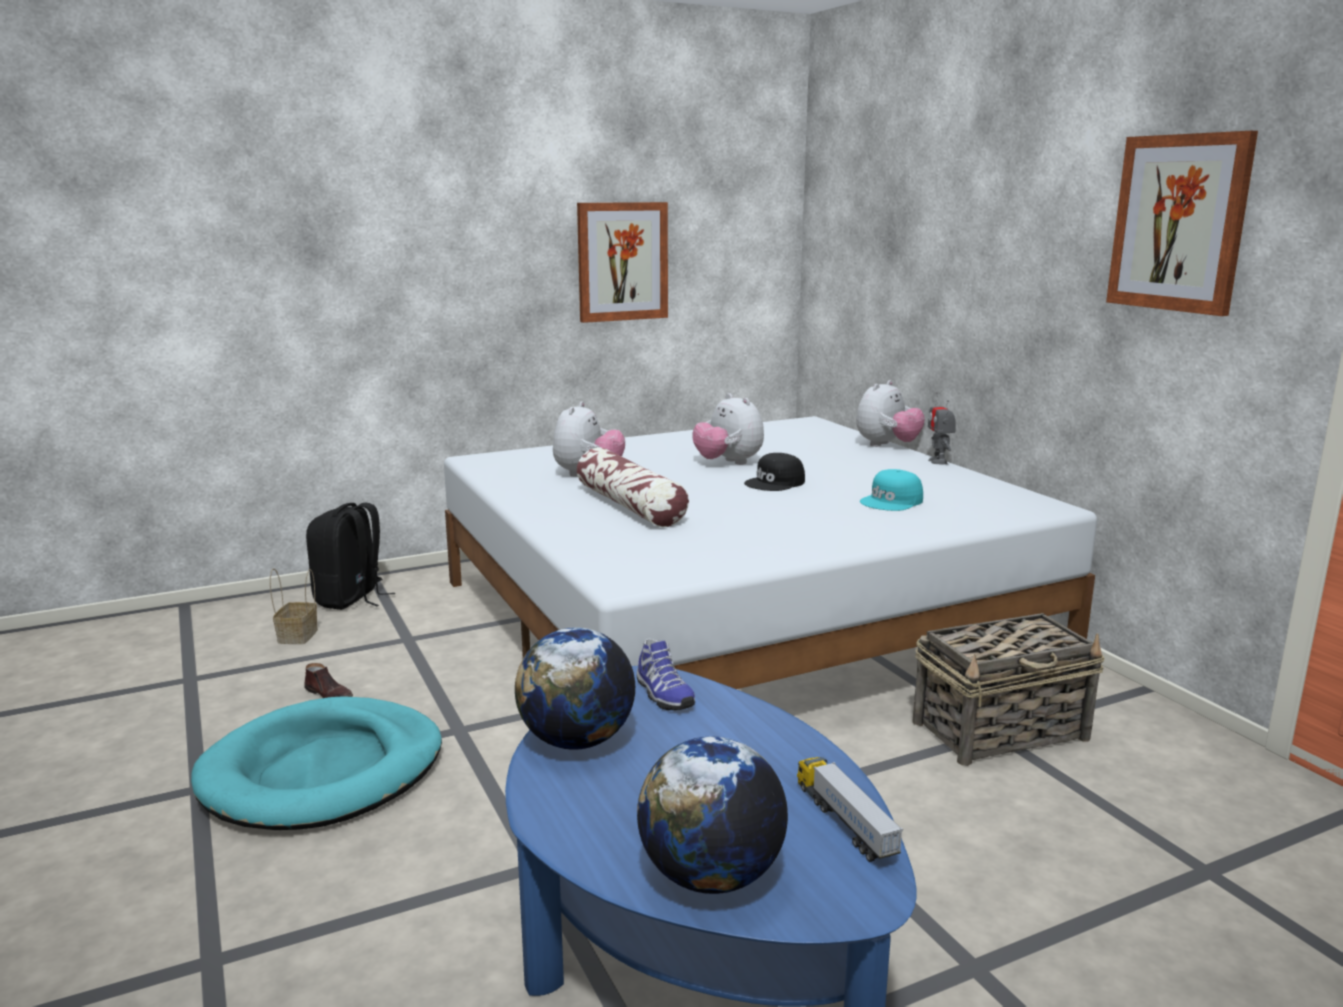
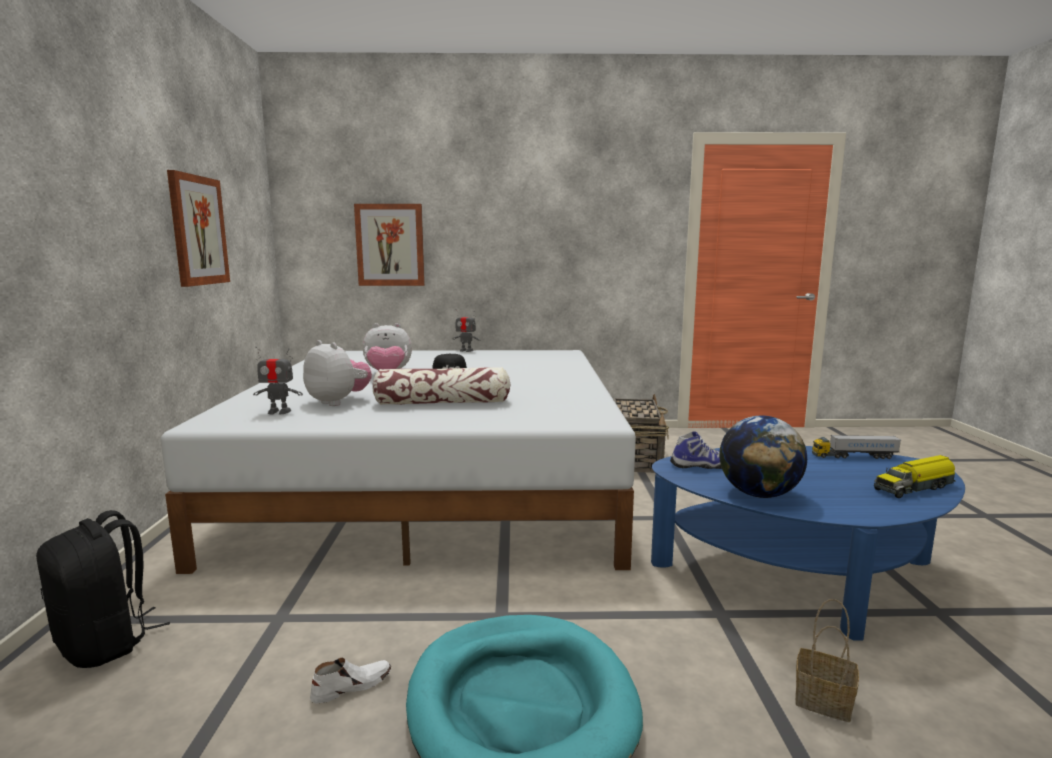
camera: 65 degrees left, 5 degrees down
(298, 636) = (154, 698): basket -> basket (825, 701)
(330, 694) = (351, 686): brown shoe -> white shoe
(532, 466) = (279, 412): none -> toy robot
(711, 877) = (914, 487): globe -> toy truck
(887, 445) = (418, 351): plush toy -> none
(892, 501) = (522, 365): turquoise cap -> none
(1179, 223) = (603, 200): picture -> picture (390, 245)

